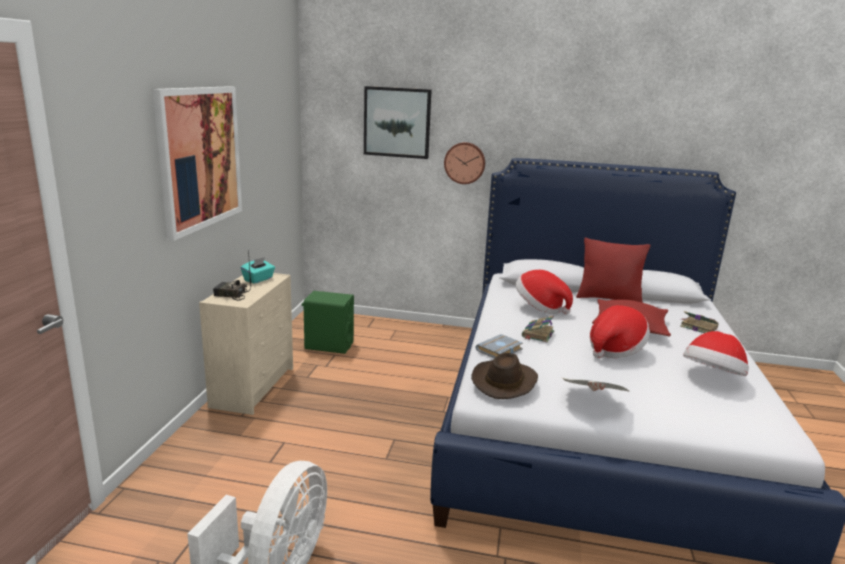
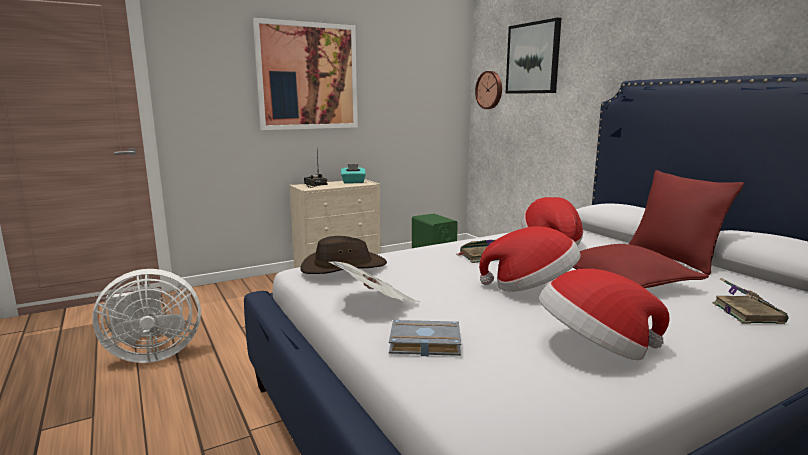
camera: 50 degrees right, 5 degrees down
(464, 163) = (587, 94): wall clock -> wall clock (490, 90)
(499, 351) = (409, 255): grey book -> grey book (423, 344)

